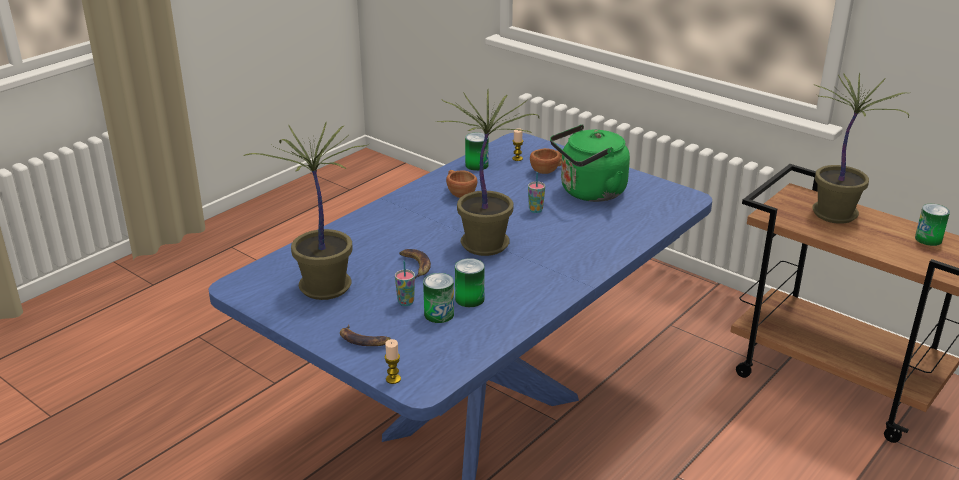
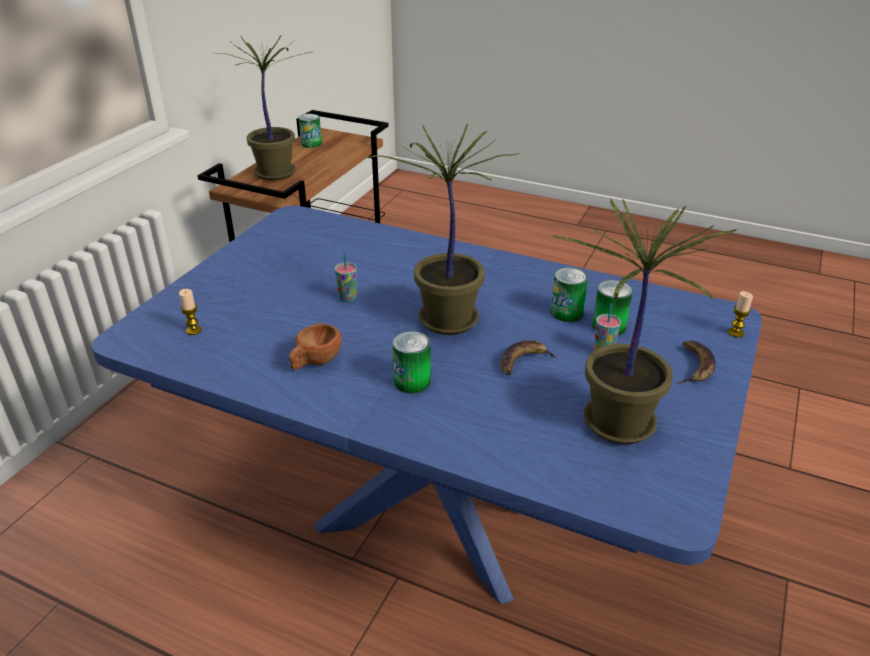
camera: 105 degrees left, 5 degrees up
(476, 165) = (219, 362): can -> can (412, 381)
(548, 171) = (232, 302): brown cup -> none
(589, 192) = (292, 269): green kettle -> none

